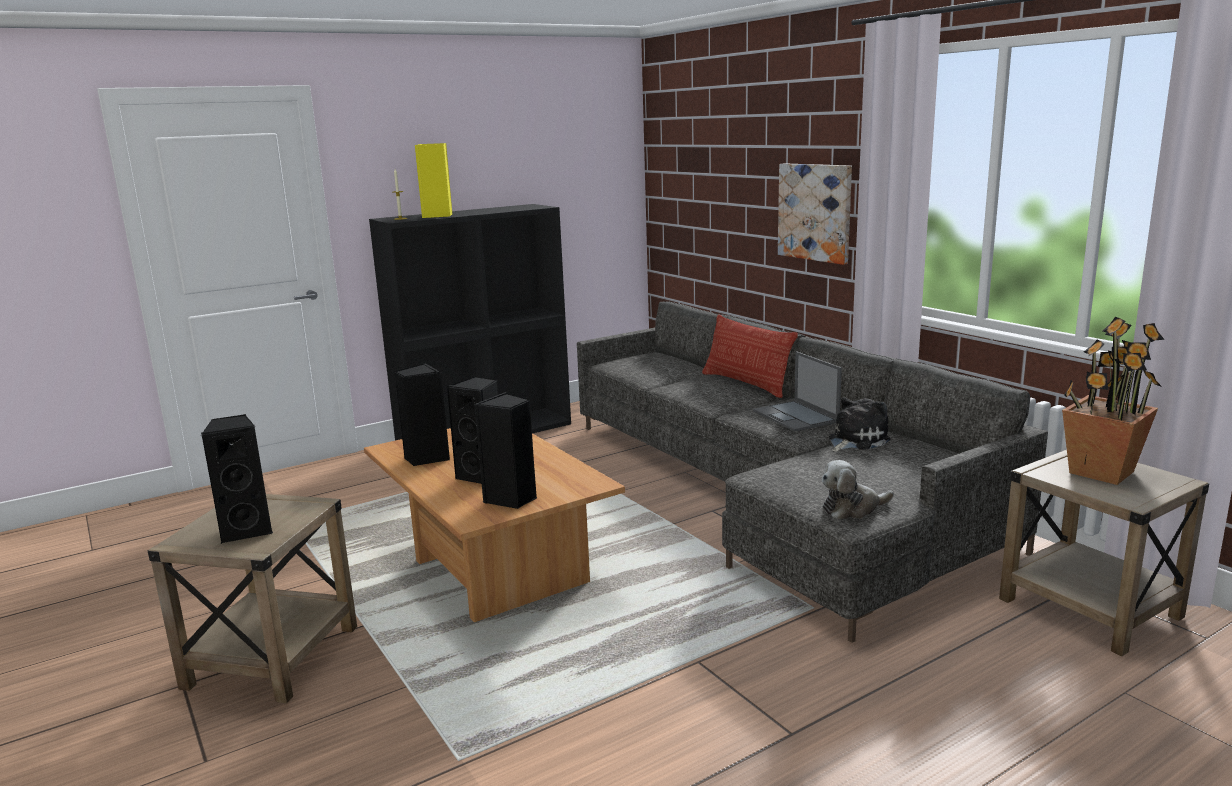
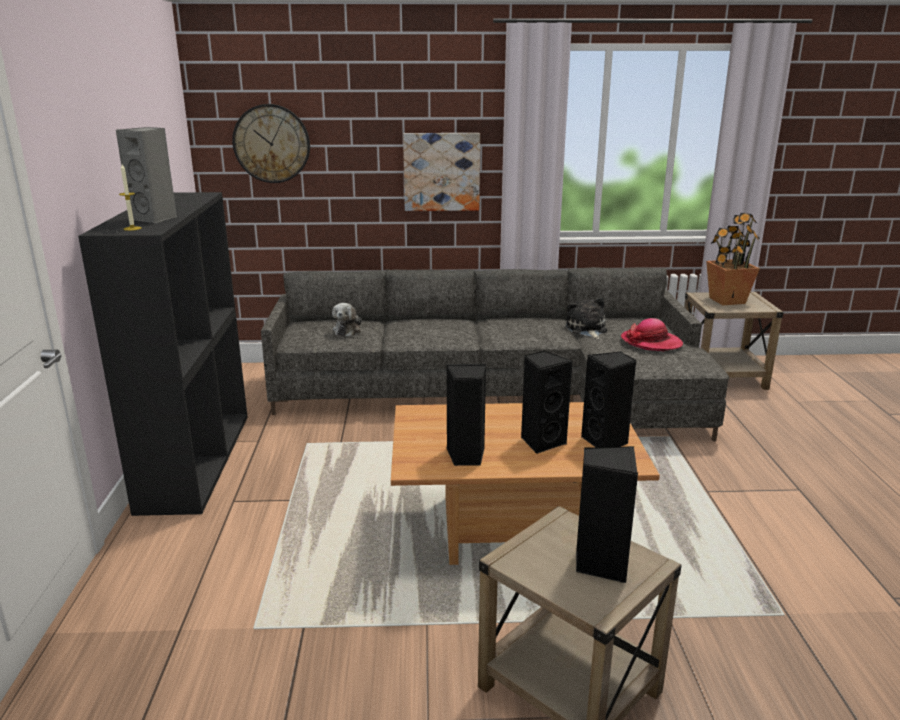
camera: 60 degrees left, 5 degrees up
(437, 216) = (155, 218): yellow speaker -> grey speaker
(690, 171) = (271, 143): none -> wall clock
(746, 383) = (437, 320): pillow -> none
(796, 416) = (531, 328): laptop -> none
(852, 509) = (693, 361): plush toy -> plush toy (348, 330)
(872, 475) = (651, 342): none -> hat

